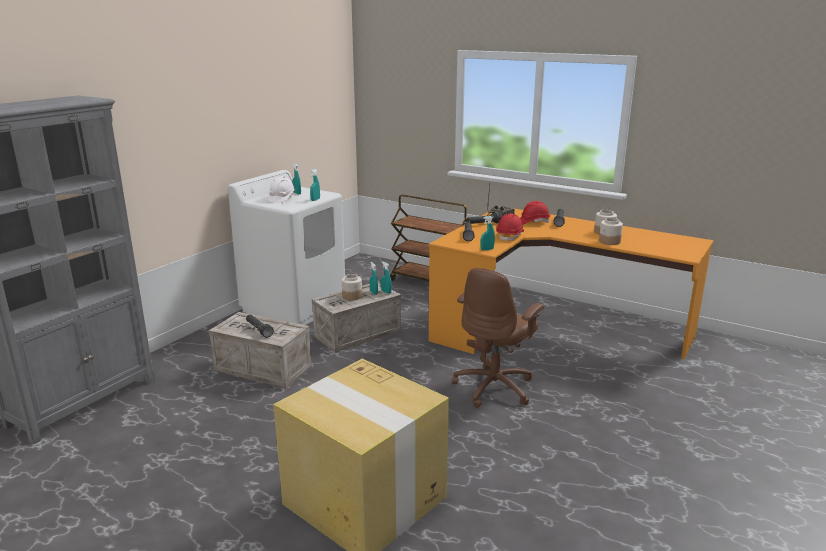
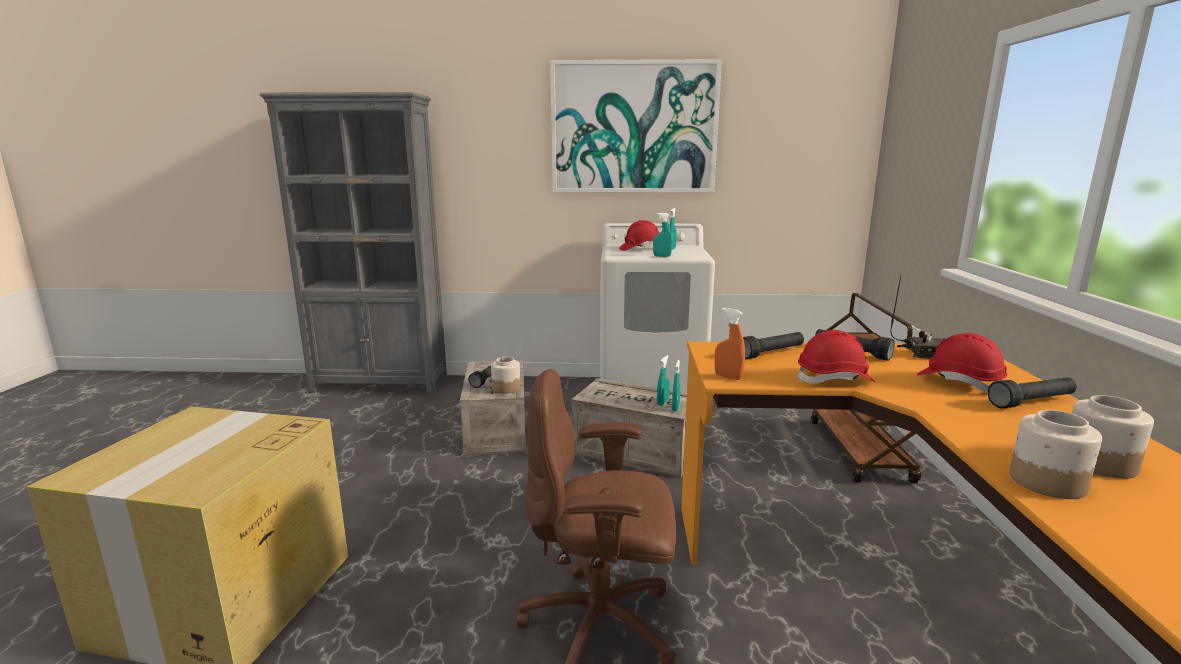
camera: 60 degrees right, 5 degrees down
(234, 103) = (634, 128): none -> picture
(281, 198) = (640, 249): white hard hat -> red hard hat
(352, 296) = (632, 394): jar -> jar (506, 388)
(487, 249) = (728, 377): turquoise spray bottle -> orange spray bottle

